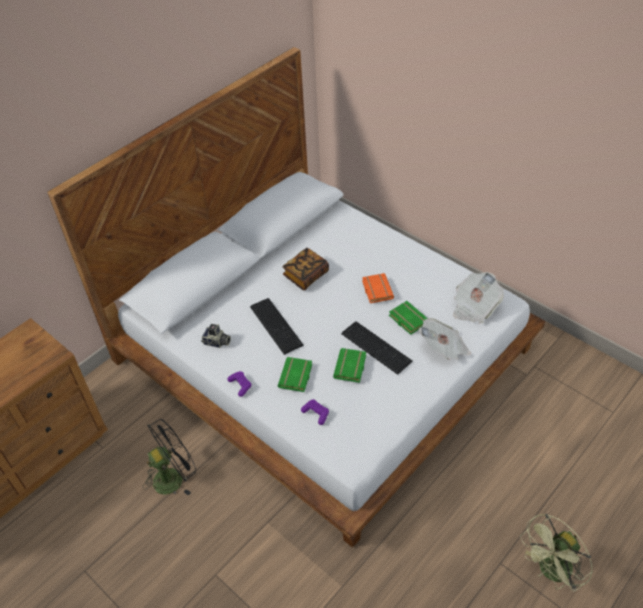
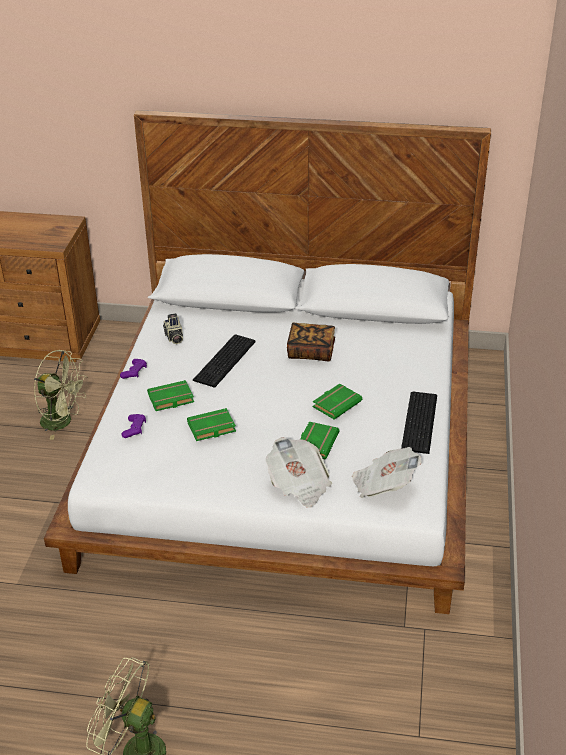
camera: 55 degrees right, 10 degrees down
(173, 476) = (63, 422): black fan -> green fan
(376, 290) = (336, 403): orange book -> green book
(376, 346) = (257, 435): keyboard -> keyboard (421, 421)

